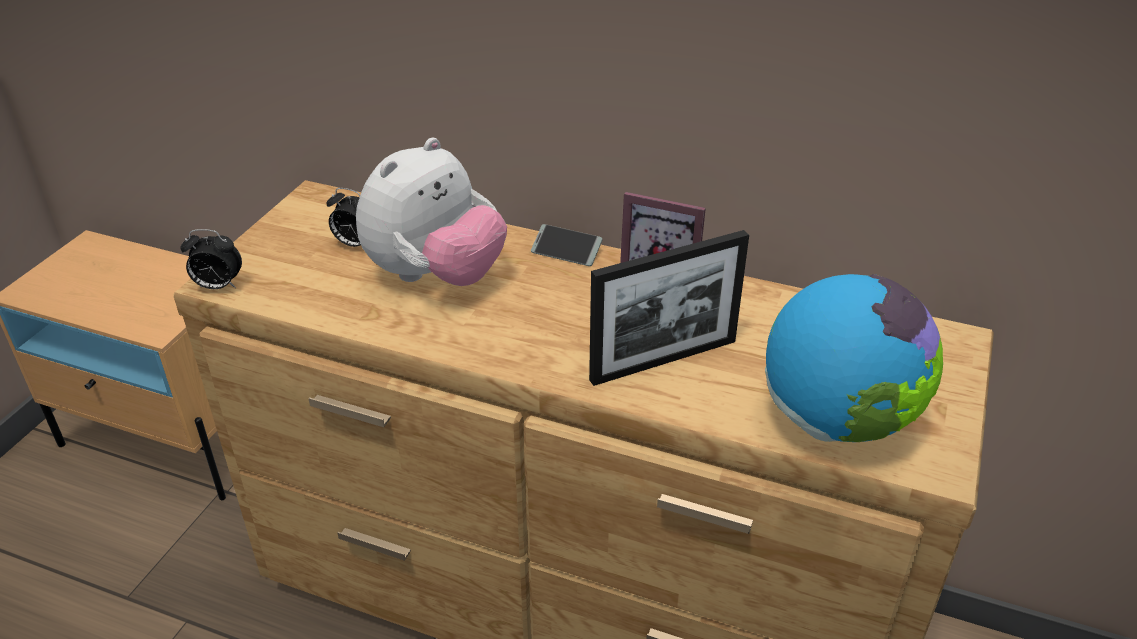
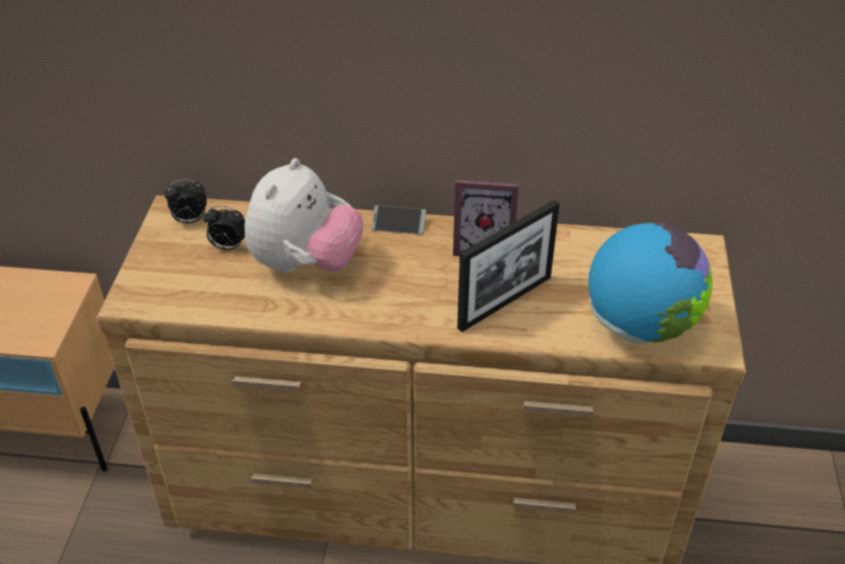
camera: 15 degrees left, 5 degrees up
(218, 286) = (132, 304): alarm clock -> alarm clock (190, 220)

